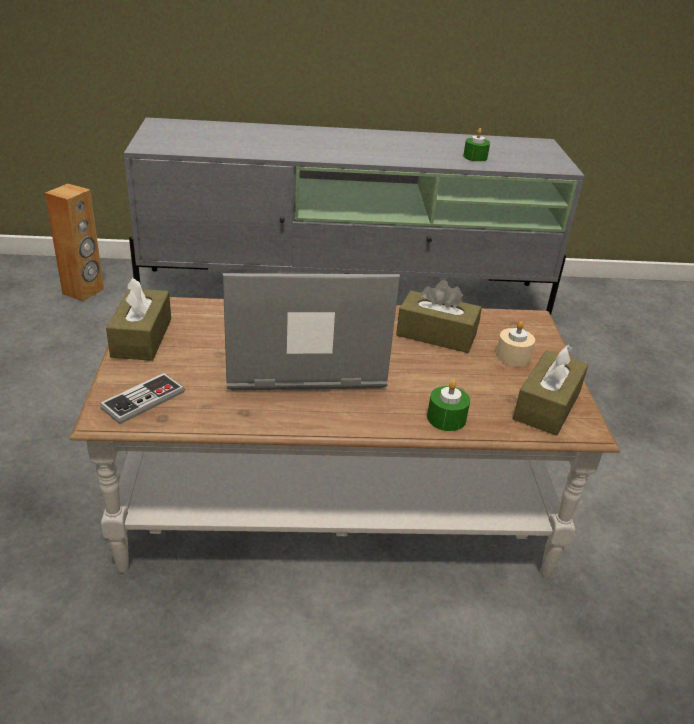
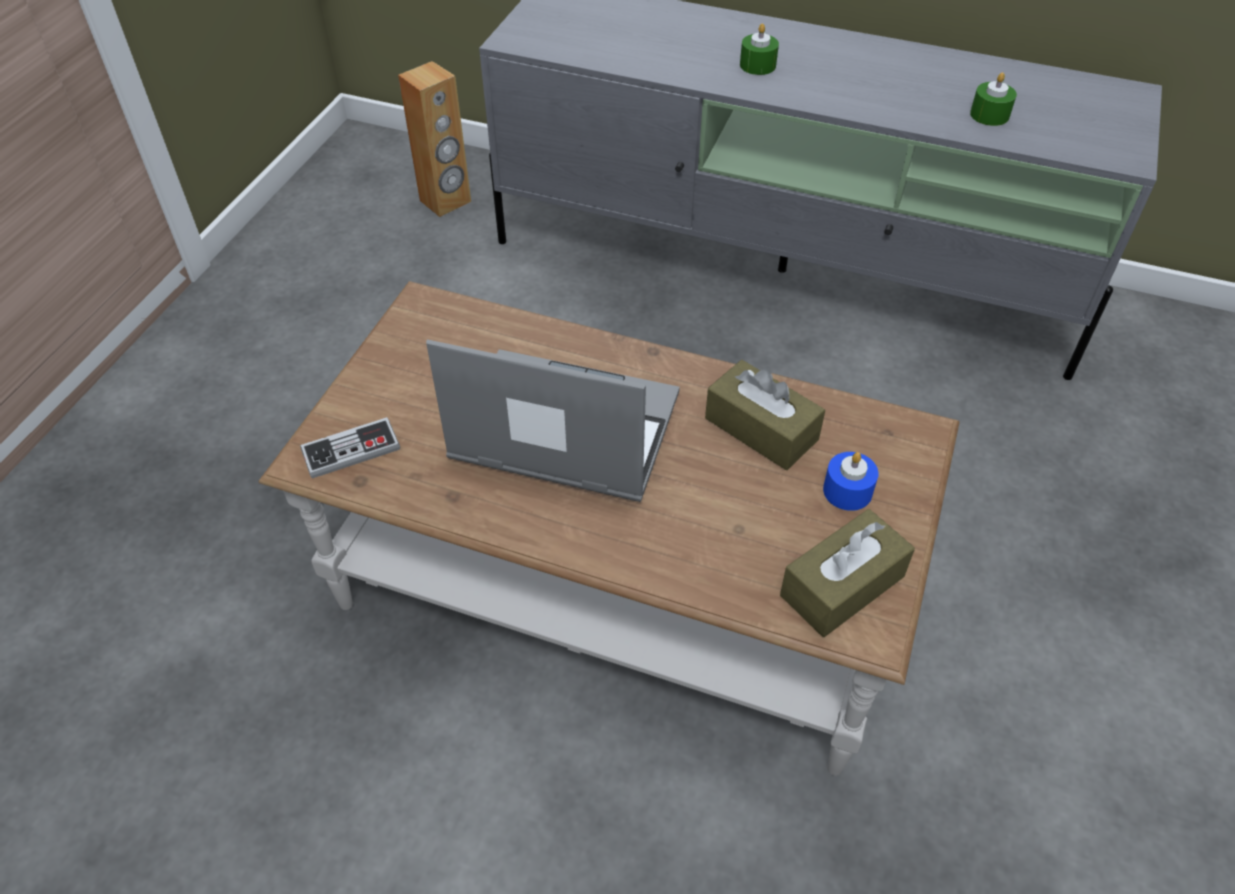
camera: 25 degrees right, 15 degrees up
(142, 337) = (392, 353): brown tissue box -> none
(446, 418) = (692, 570): green candle -> green candle (757, 65)
(513, 356) = (847, 491): beige candle -> blue candle

